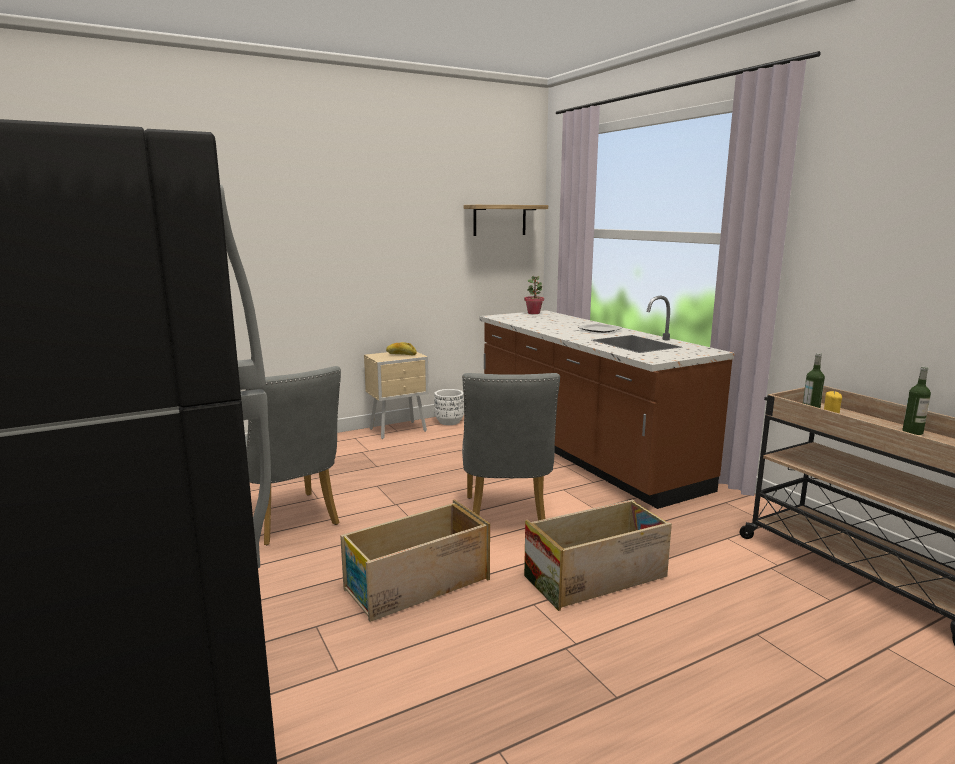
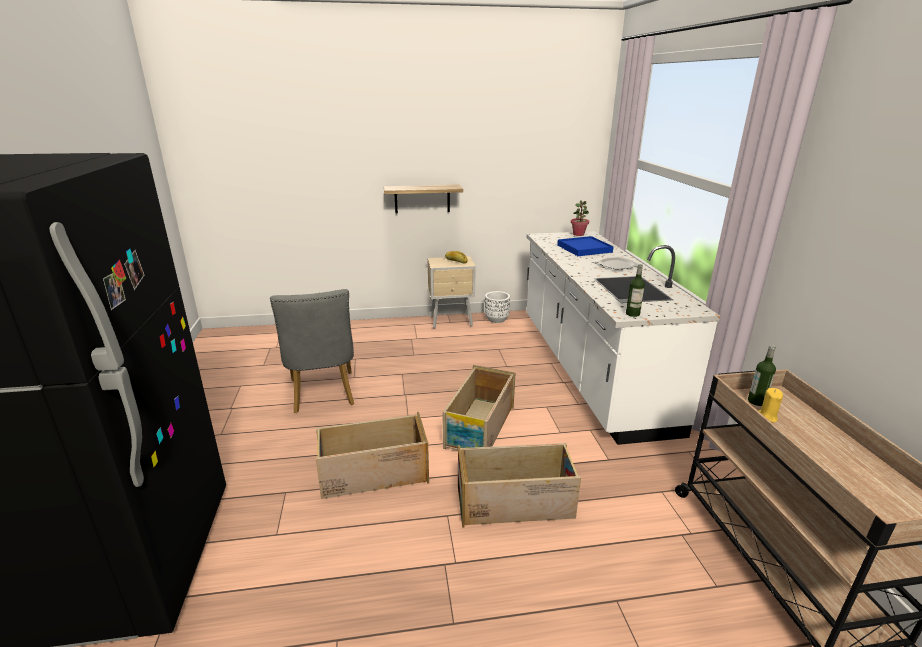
camera: 20 degrees right, 10 degrees up
(499, 220) = (561, 144): shelf -> shelf (422, 199)
(506, 519) = (479, 427): grey chair -> crate
(553, 322) = (584, 248): none -> blue tray
(582, 451) = (590, 369): brown counter -> white counter
(912, 432) = (851, 451): bottle -> bottle (632, 314)

